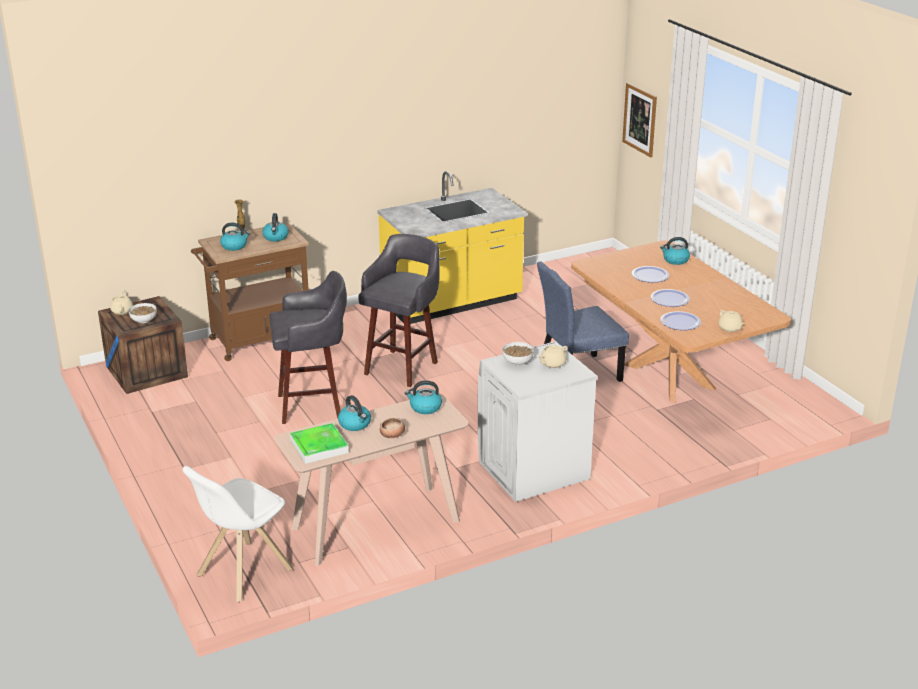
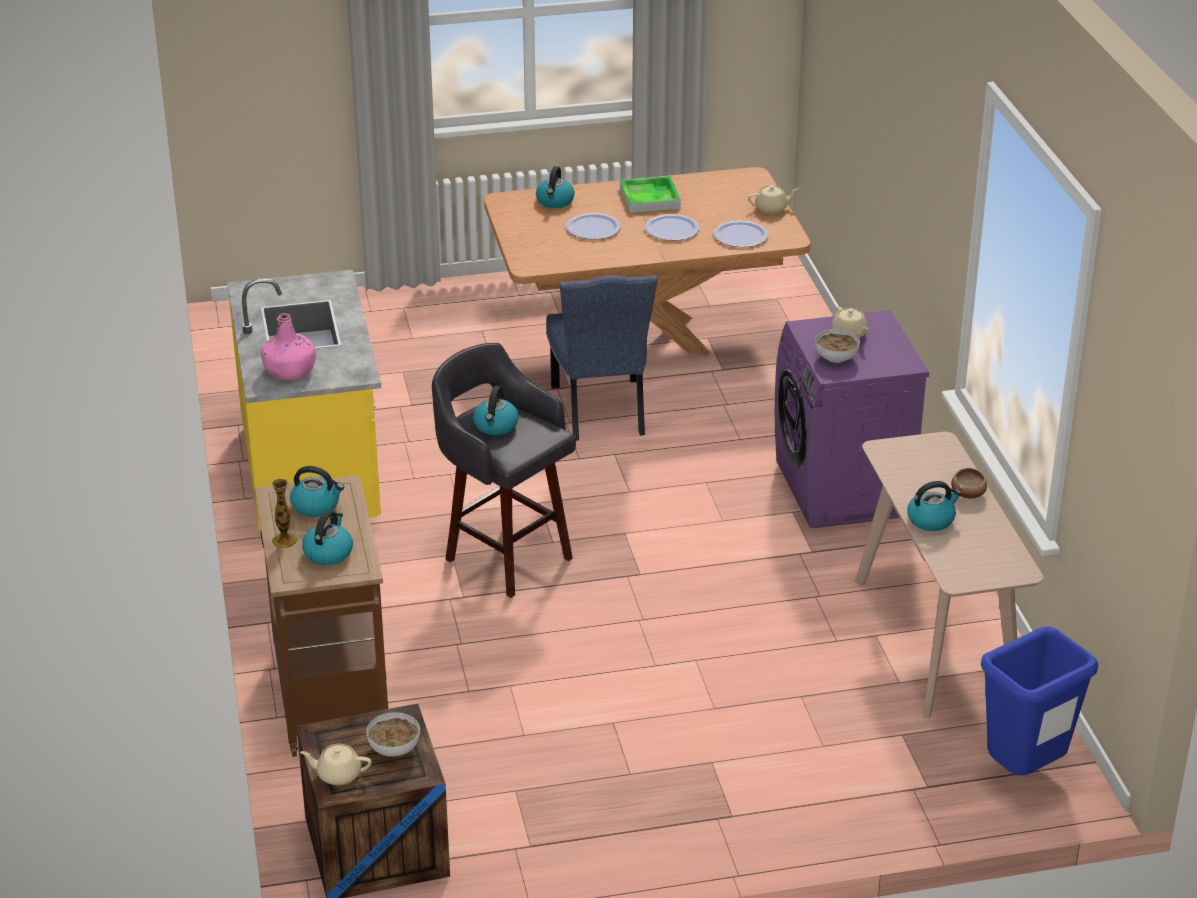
camera: 75 degrees left, 5 degrees up
(243, 572) = (1023, 773): white chair -> blue trash can
(313, 406) = (589, 661): grey stool -> none
(319, 446) = (984, 556): tray -> tray (649, 198)
(409, 215) = (290, 371): none -> pink bottle
(425, 407) = (900, 458): kettle -> kettle (496, 426)
(533, 472) = (842, 491): white washing machine -> purple washing machine
(640, 119) = (249, 77): picture -> none

